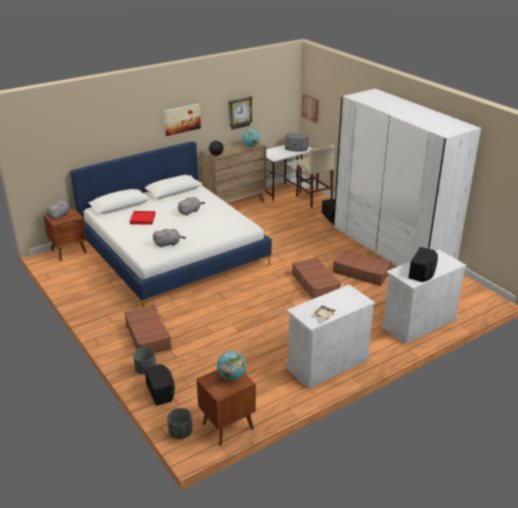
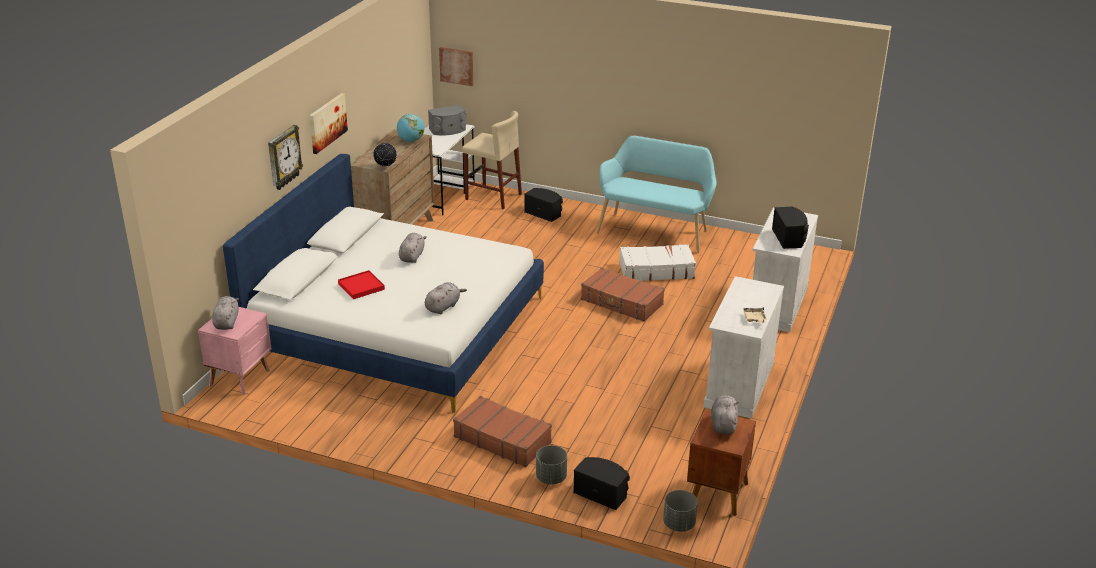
camera: 35 degrees left, 0 degrees up
(69, 251) = (241, 378): brown nightstand -> pink nightstand
(231, 376) = (723, 424): globe -> grey plush toy
(239, 112) = (379, 94): wall clock -> wall clock (283, 157)
(361, 272) = (656, 270): brown suitcase -> white suitcase
(391, 248) = (655, 230): white wardrobe -> turquoise bench

